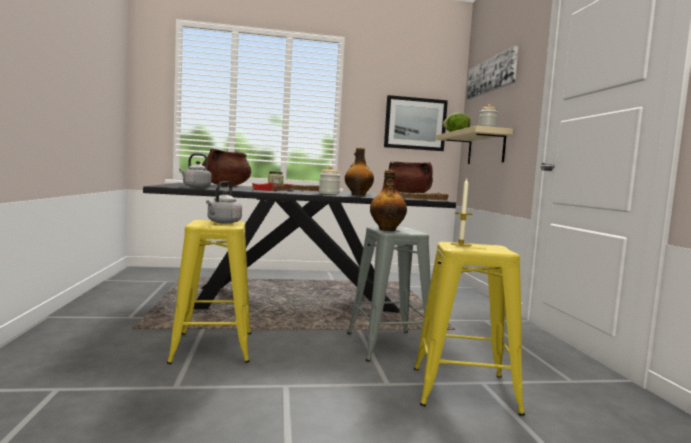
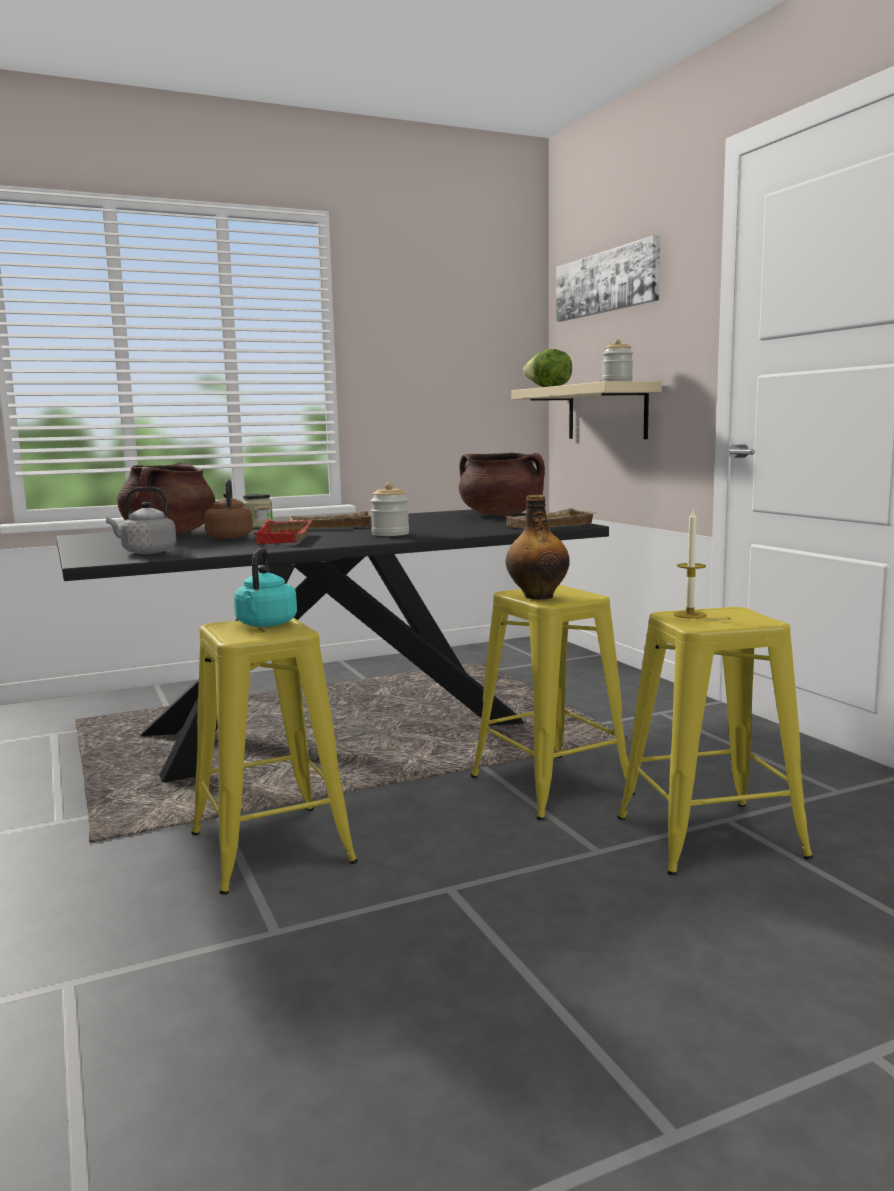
camera: 15 degrees left, 5 degrees up
(223, 222) = (265, 624): grey kettle -> turquoise kettle
(249, 188) = (229, 537): none -> brown kettle
(358, 195) = (435, 529): bottle -> none
(388, 345) = (550, 785): grey stool -> yellow stool
(415, 123) = (469, 371): picture -> none

